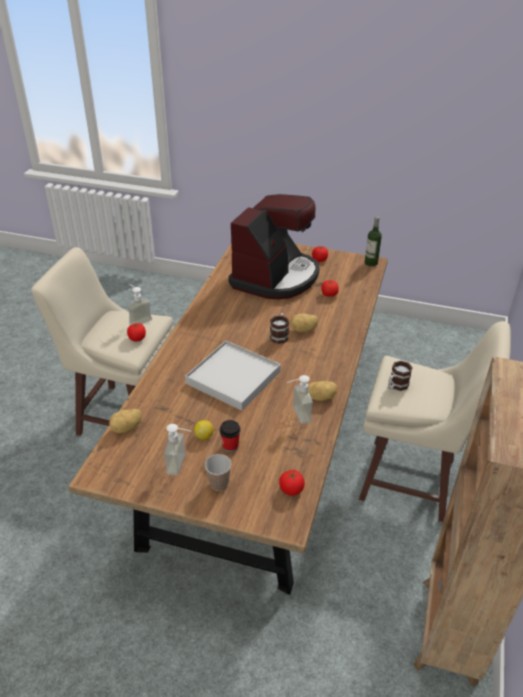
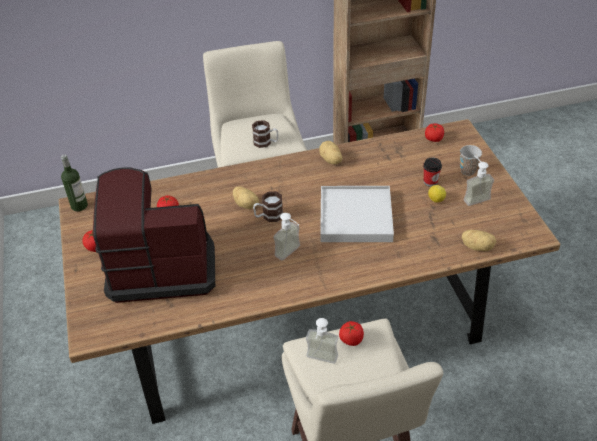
camera: 120 degrees left, 5 degrees up
(296, 415) = (363, 164): soap dispenser -> soap dispenser (291, 254)

